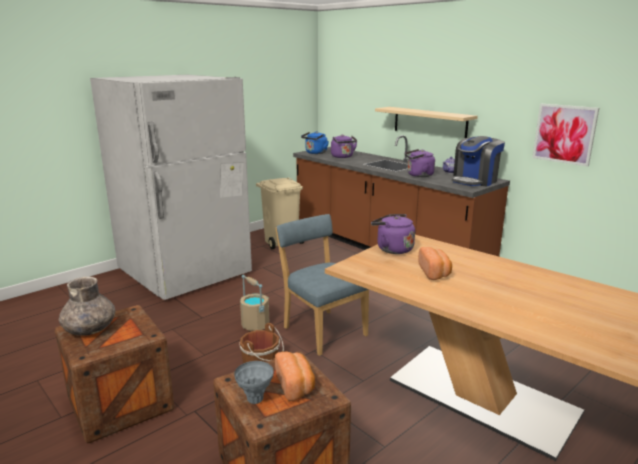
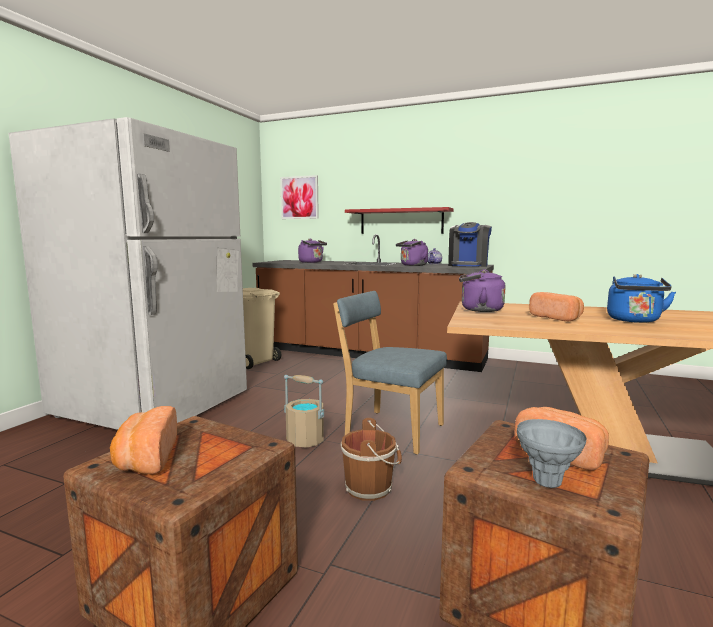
camera: 25 degrees left, 10 degrees down
(90, 329) = (145, 459): grey vase -> bread
(315, 153) = (277, 262): blue kettle -> blue kettle (634, 320)
(429, 123) = (401, 221): beige shelf -> red shelf
(564, 134) = (542, 215): picture -> picture (299, 197)

